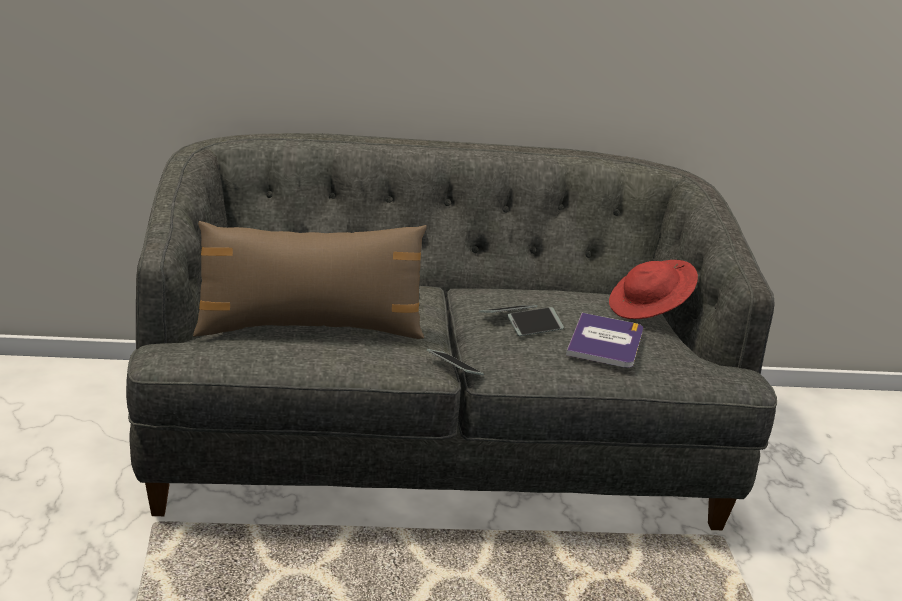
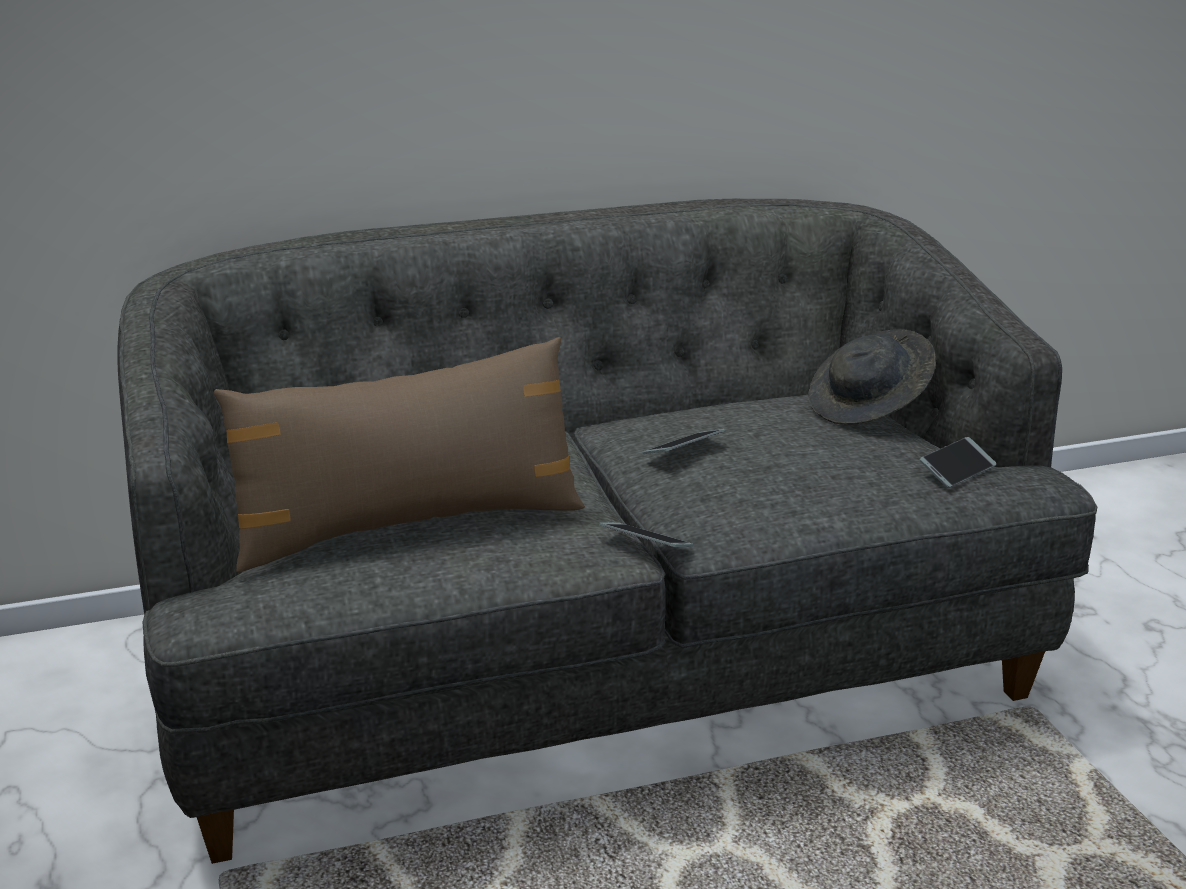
camera: 10 degrees left, 0 degrees up
(534, 327) = (732, 461): phone -> phone (957, 470)
(605, 342) = (840, 464): book -> none
(649, 310) = (869, 407): red hat -> grey hat

